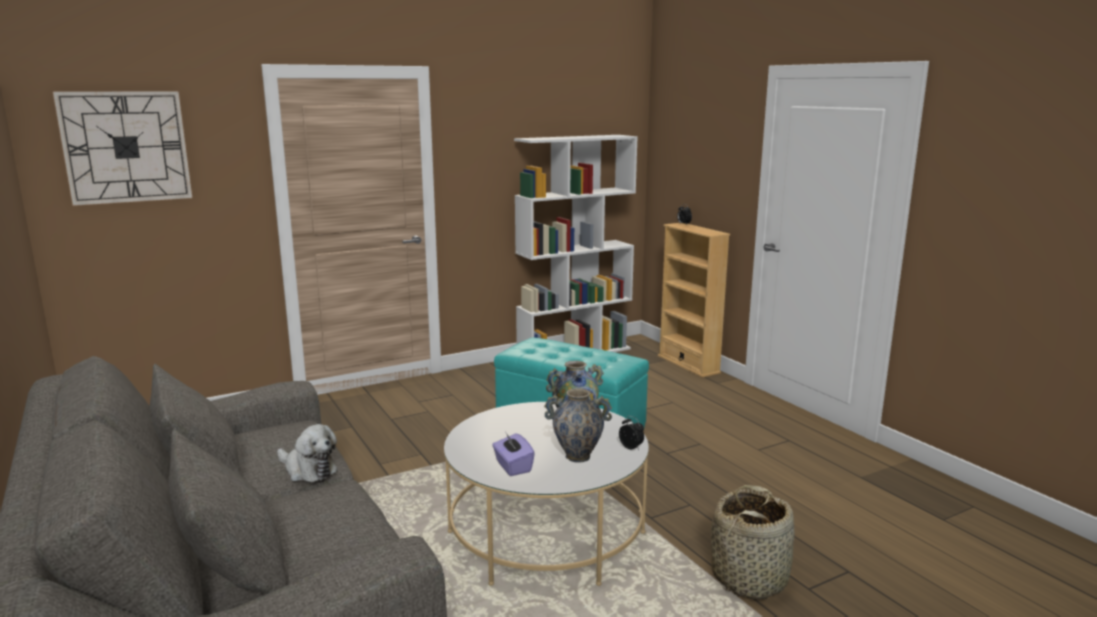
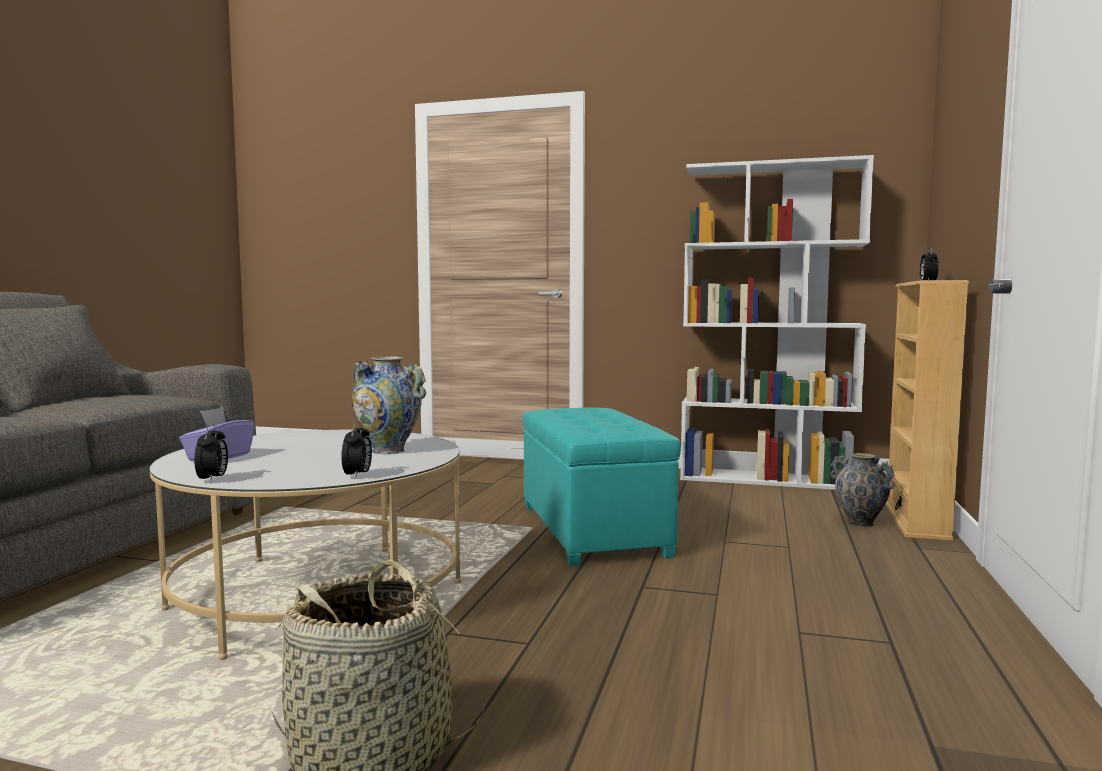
camera: 45 degrees right, 10 degrees down
(126, 147) = (305, 186): wall clock -> none
(308, 470) = (77, 409): plush toy -> none
(577, 456) = (288, 467): vase -> vase (860, 523)
(582, 481) = (213, 480): none -> alarm clock

